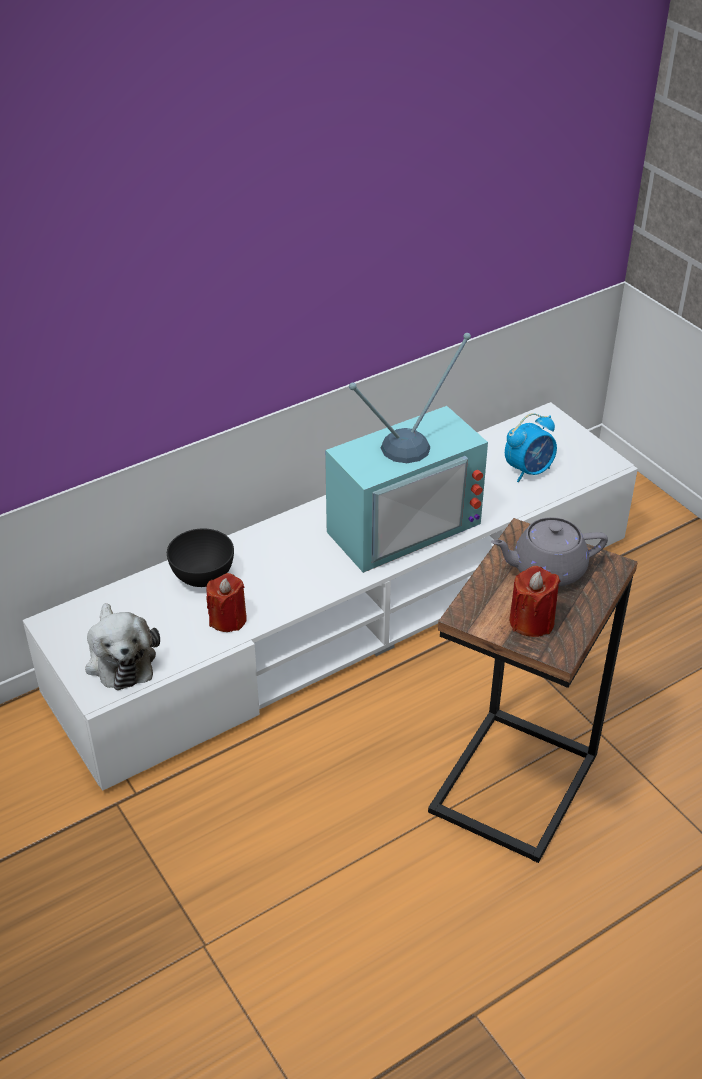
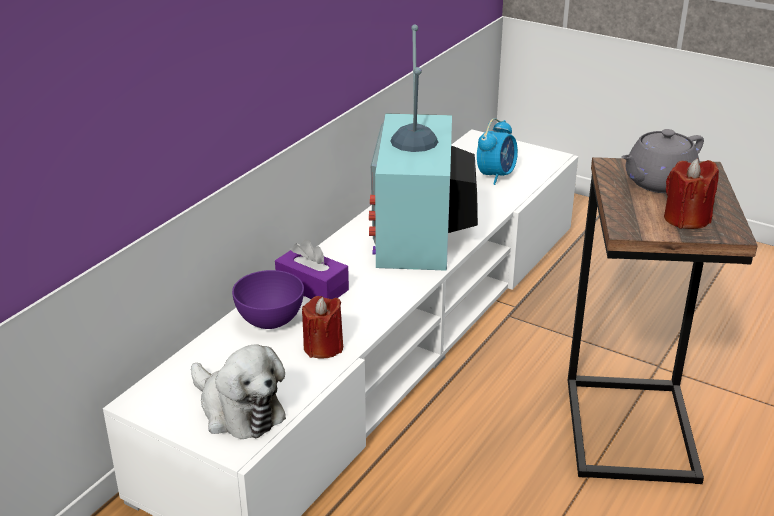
camera: 25 degrees left, 10 degrees down
(203, 576) = (270, 320): black bowl -> purple bowl
(261, 552) = (312, 287): none -> purple tissue box
(401, 522) = (421, 234): television -> television turned 150 degrees clockwise

